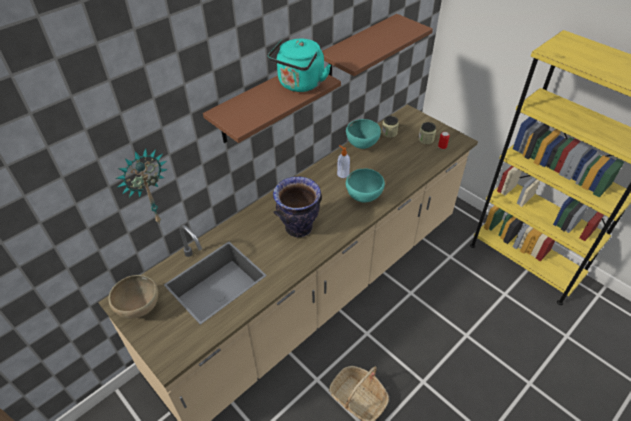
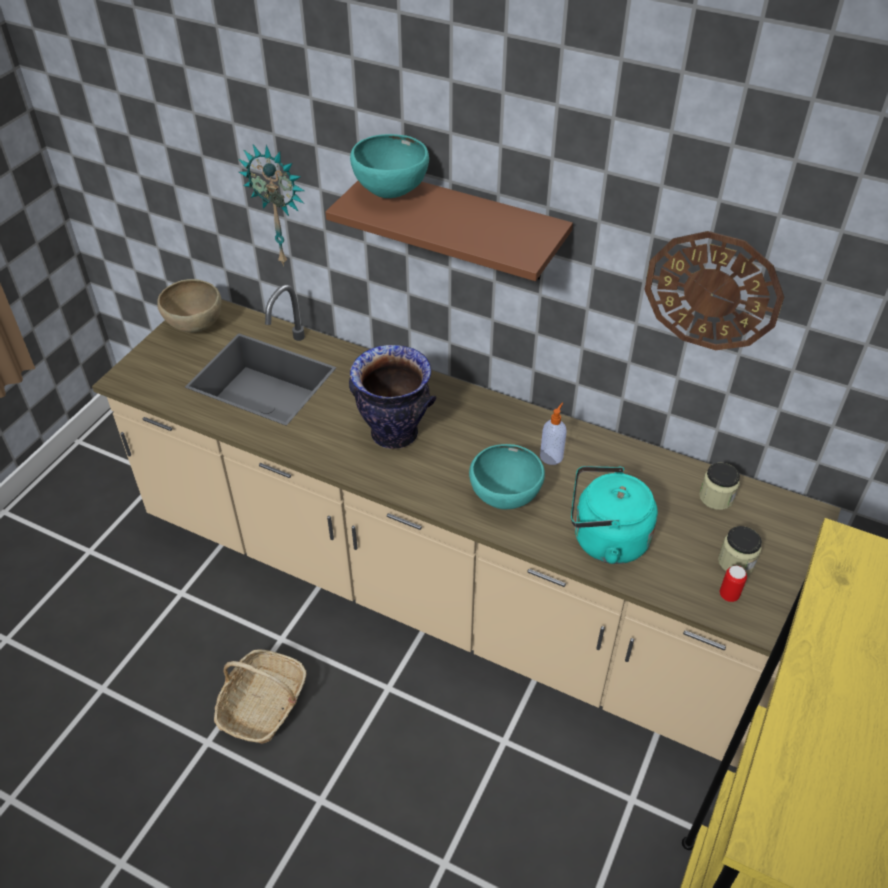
camera: 70 degrees right, 0 degrees up
(300, 85) = (494, 233): turquoise kettle -> turquoise kettle (605, 539)
(358, 50) = (712, 291): brown shelf -> wall clock
(362, 145) = (649, 465): turquoise bowl -> turquoise bowl (391, 194)

